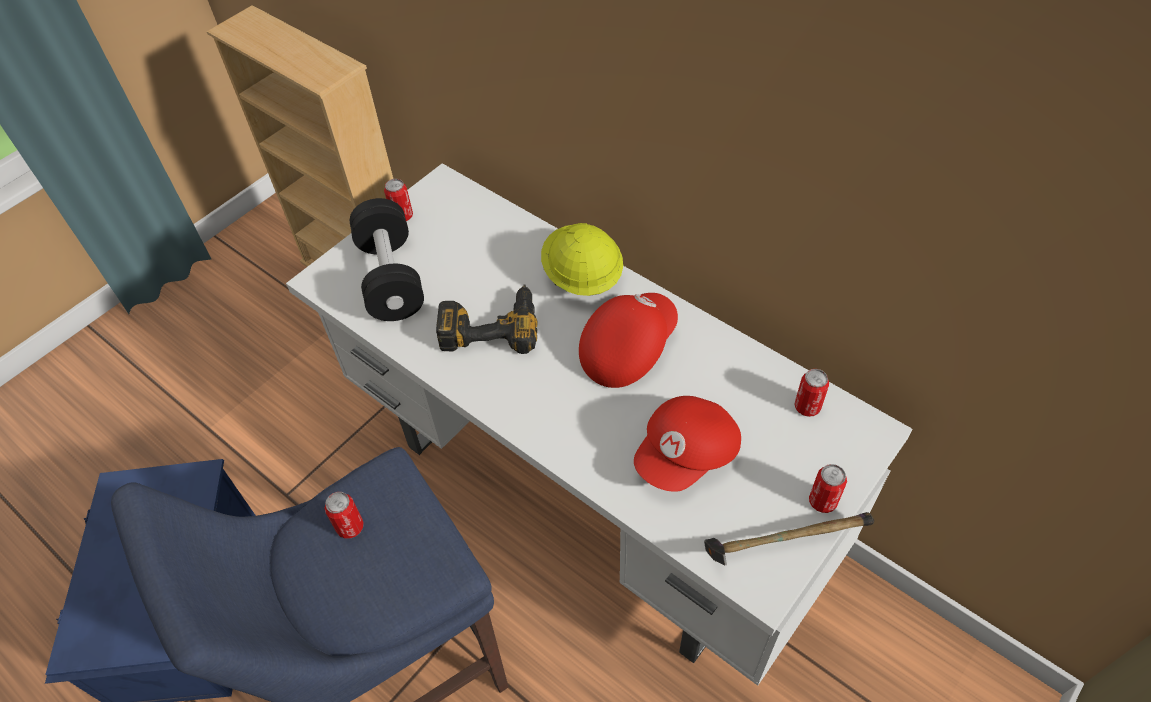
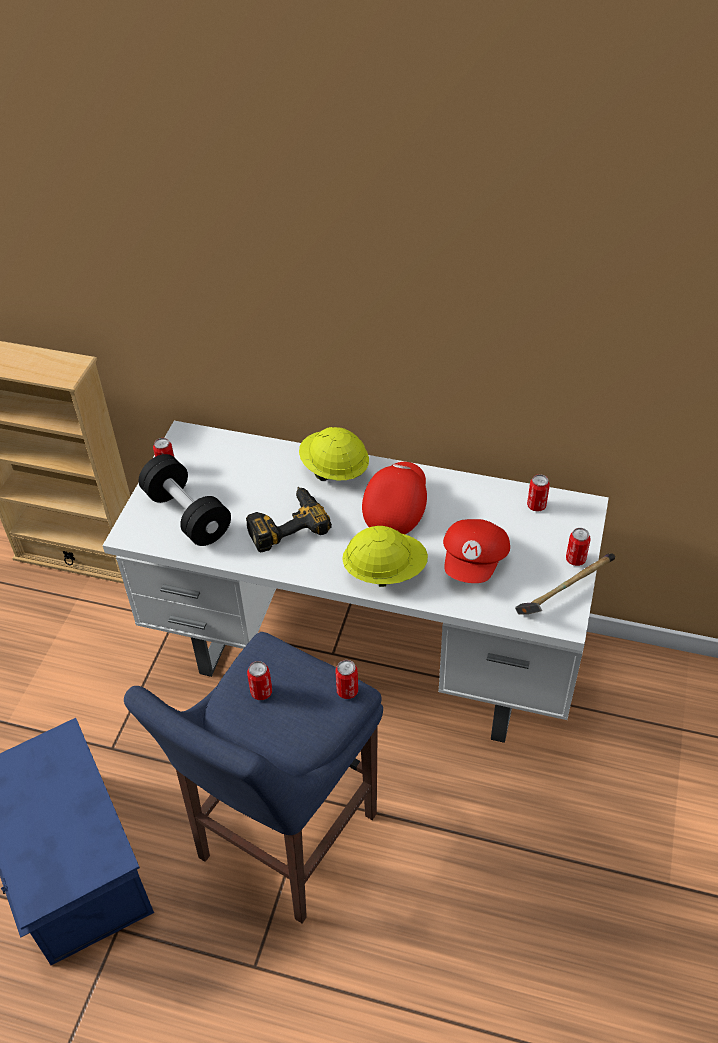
camera: 25 degrees left, 5 degrees down
(446, 567) = (347, 691): none -> can
(570, 427) = (385, 571): none -> yellow hard hat

